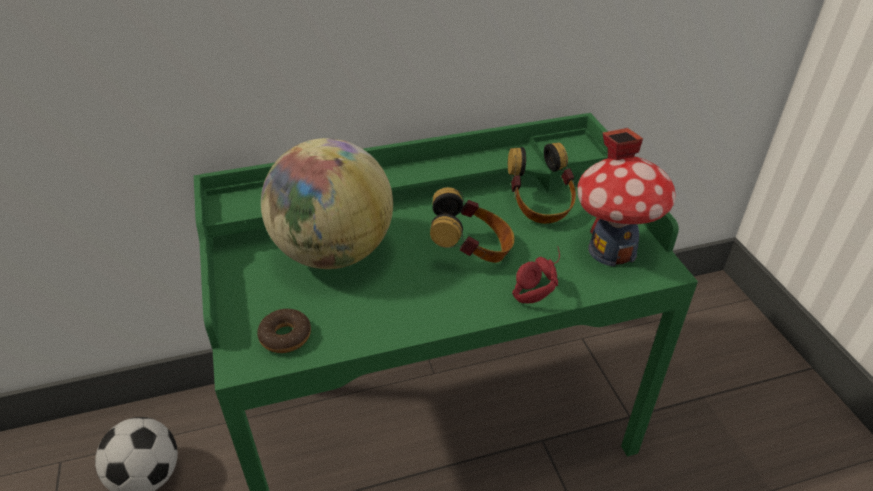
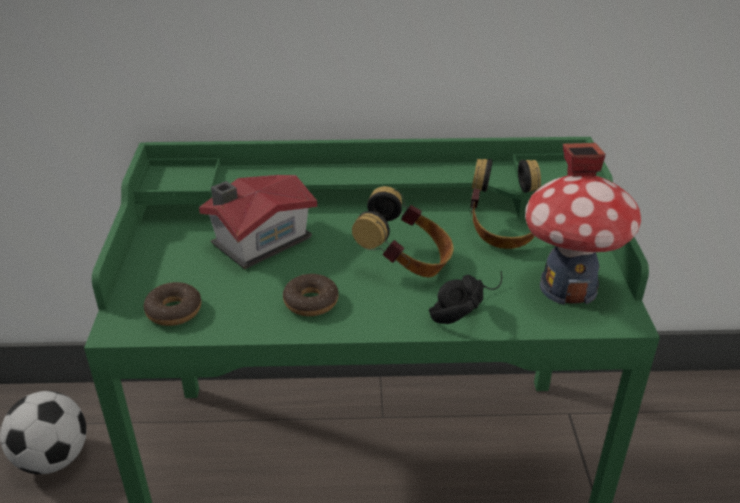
camera: 15 degrees right, 5 degrees down
(333, 252) = (258, 241): globe -> toy house
(406, 303) = (311, 302): none -> donut
(536, 280) = (464, 303): red headphones -> black headphones

